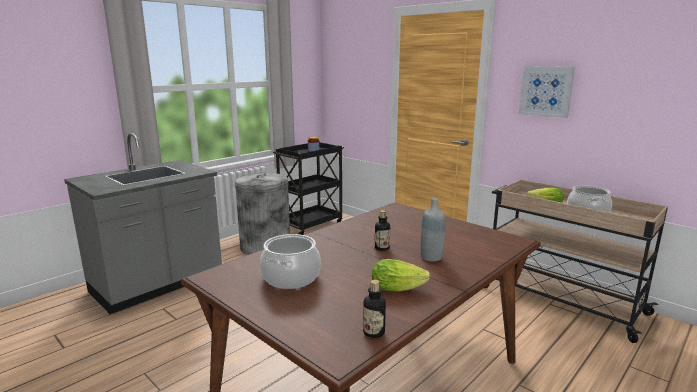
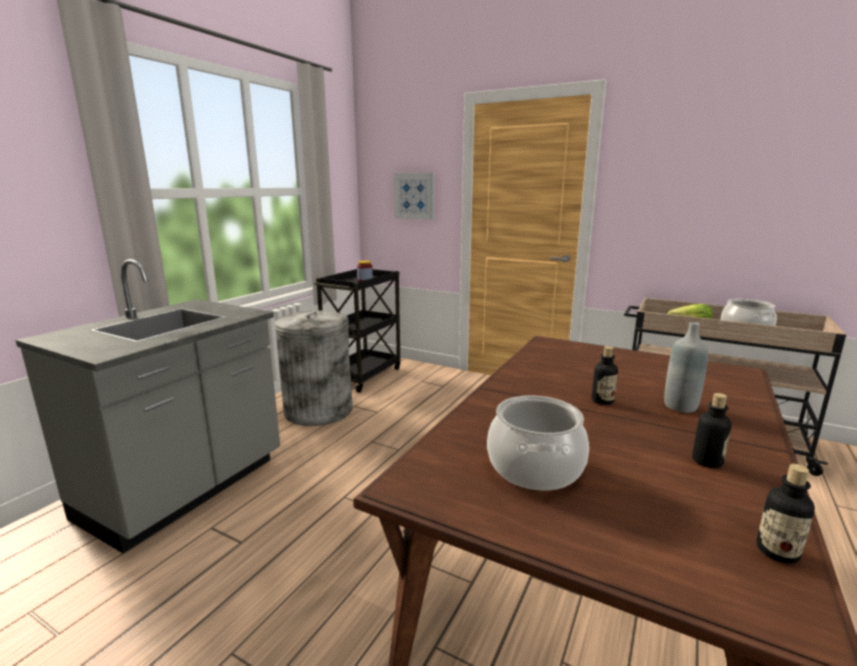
camera: 15 degrees left, 0 degrees up
(400, 288) = (707, 461): lettuce -> bottle
(546, 91) = (673, 191): picture -> picture (414, 196)

